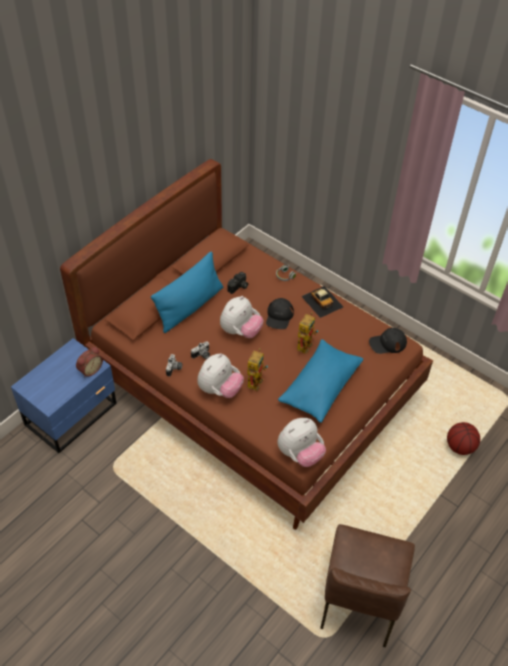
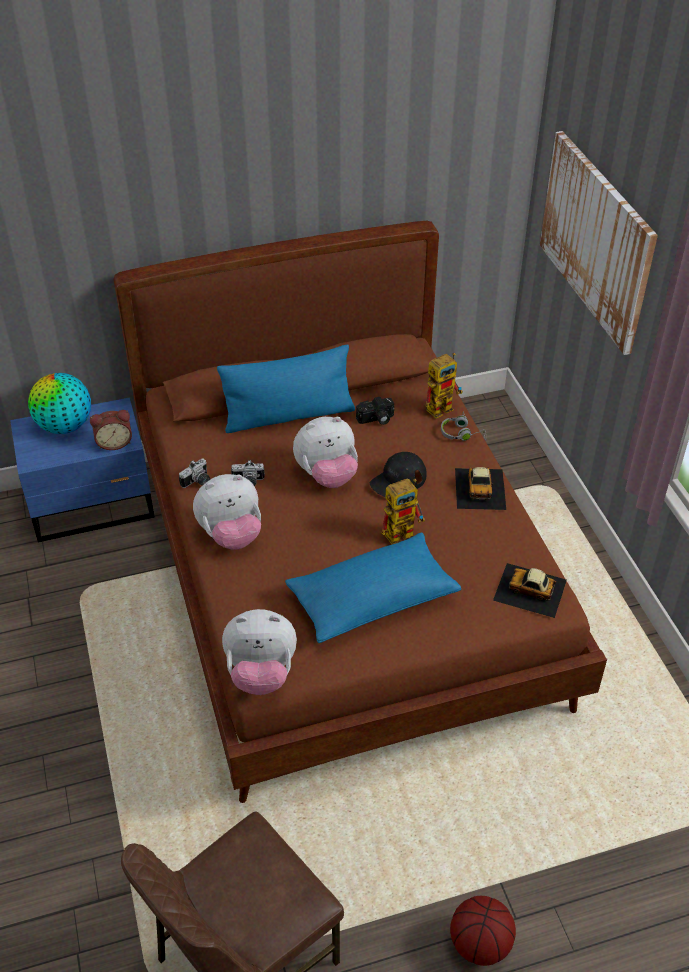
camera: 35 degrees right, 5 degrees down
(50, 374) = (65, 426): none -> globe
(255, 380) = (288, 545): toy robot -> toy robot (442, 406)
(322, 140) = (596, 240): none -> picture
(387, 343) = (530, 590): black cap -> toy car
(459, 447) = (593, 831): basketball -> basketball (479, 944)

